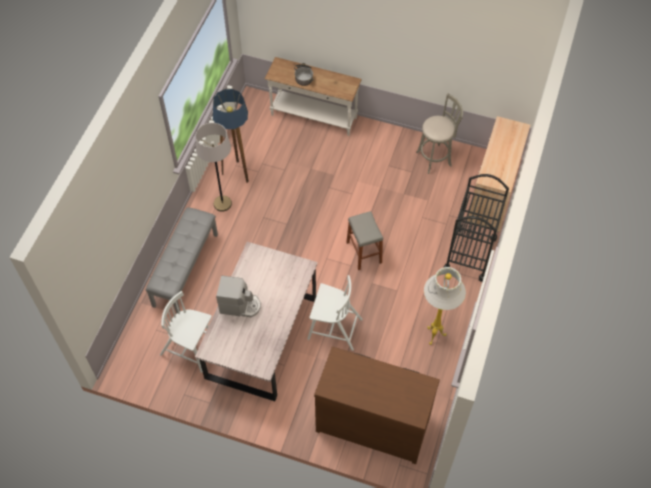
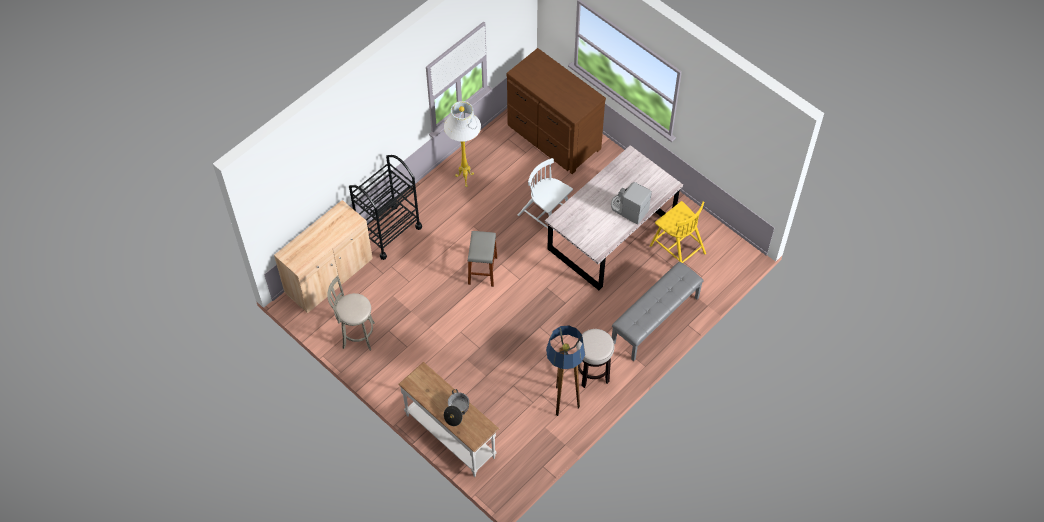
camera: 155 degrees left, 0 degrees up
(190, 348) = (677, 249): white chair -> yellow chair
(222, 204) = (592, 373): grey floor lamp -> stool

